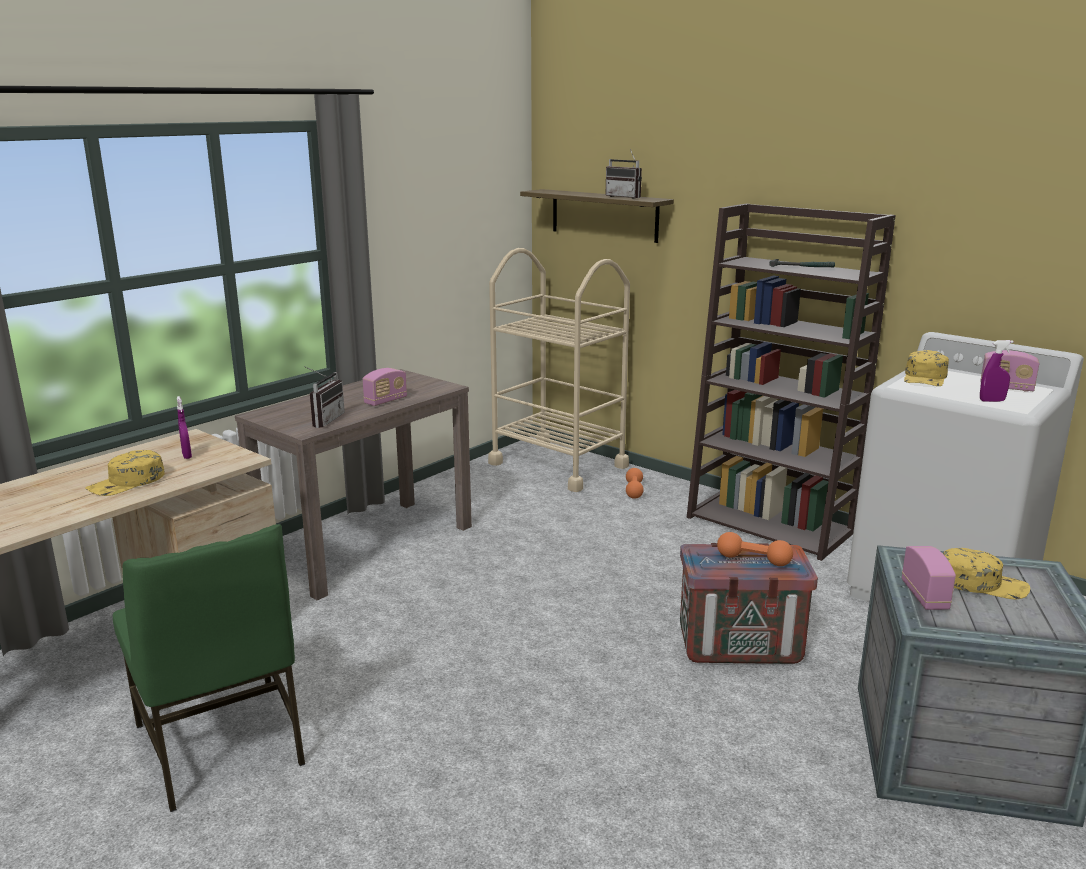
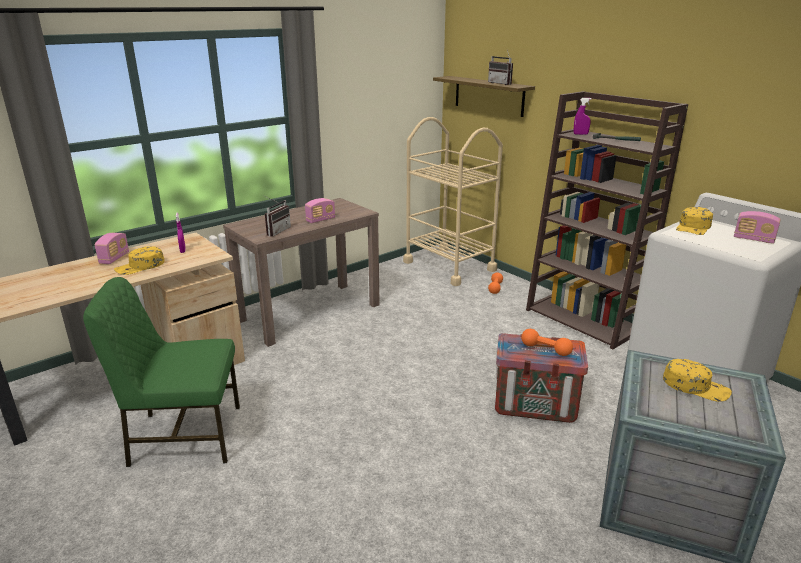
camera: 10 degrees right, 5 degrees up
(221, 745) = (184, 436): green chair -> green chair turned 105 degrees clockwise
(924, 596) = (648, 392): radio -> radio (114, 258)
(992, 401) = (737, 249): purple spray bottle -> purple spray bottle (580, 134)

